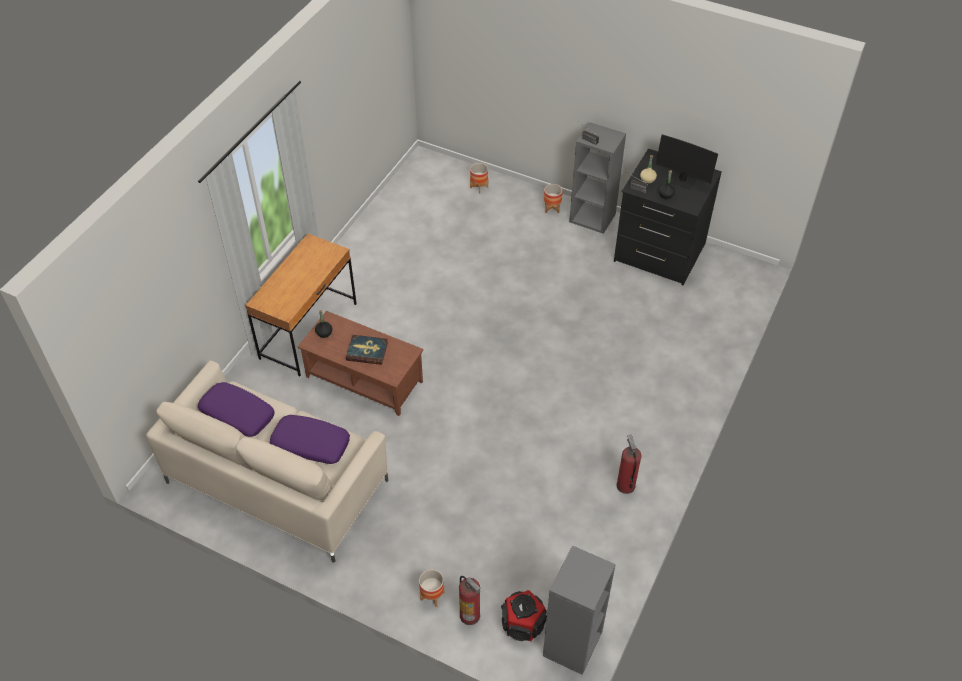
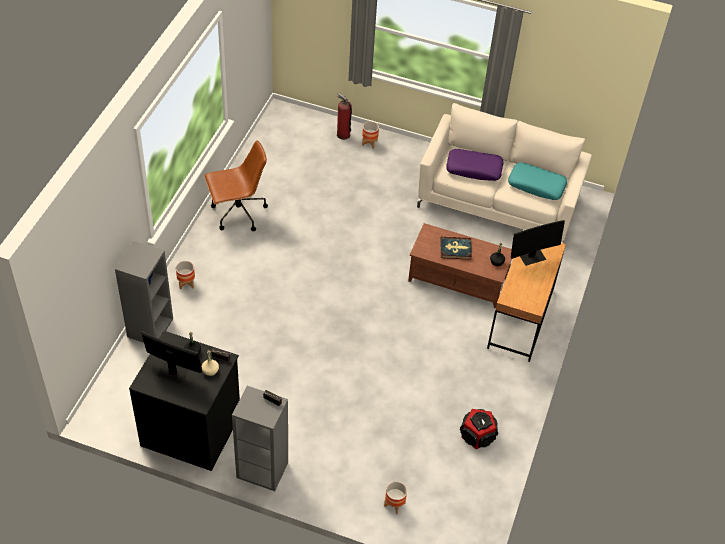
camera: 170 degrees right, 0 degrees up
(237, 414) = (536, 185): purple pillow -> turquoise pillow
(291, 293) = (531, 256): none -> monitor
(522, 624) = (308, 132): speaker -> speaker (477, 435)
(552, 208) = (308, 480): planter -> planter (186, 283)
(573, 644) = (275, 124): grey bookcase -> grey bookcase (150, 327)
(625, 485) = (238, 214): fire extinguisher -> brown office chair

